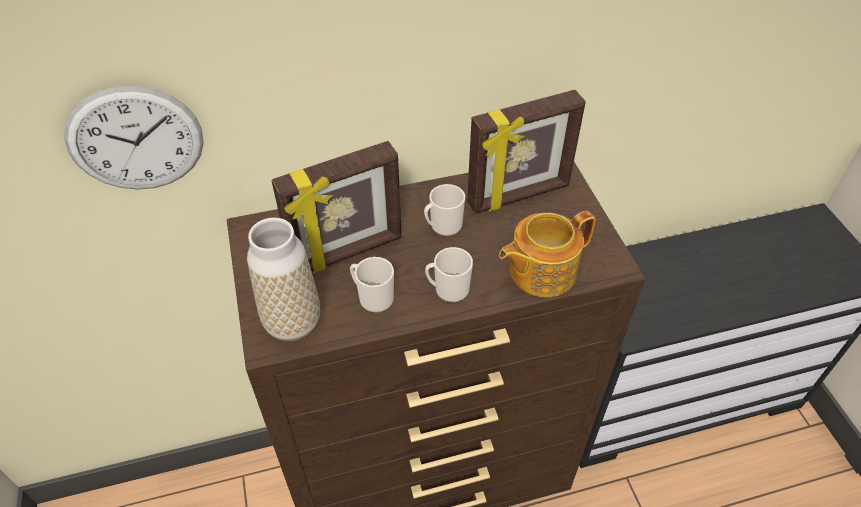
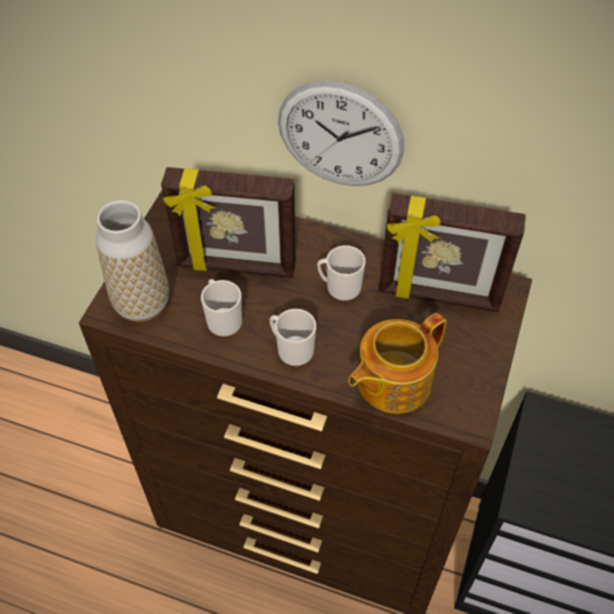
camera: 35 degrees right, 5 degrees up
(136, 140) = (101, 78): wall clock -> wall clock (340, 135)
(540, 271) = (391, 381): teapot -> teapot turned 45 degrees counterclockwise

